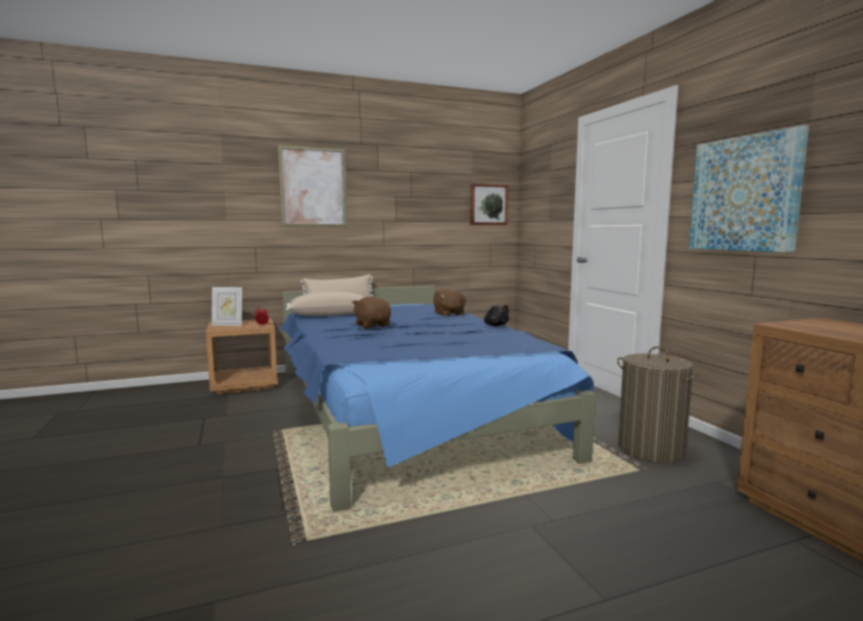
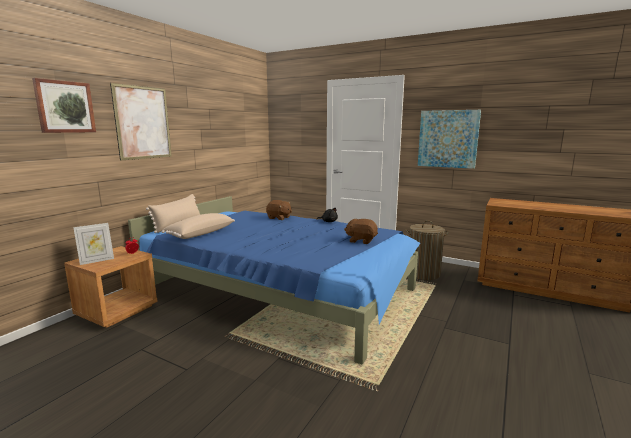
camera: 40 degrees left, 5 degrees up
(372, 326) = (263, 237): brown plush toy -> brown plush toy (361, 240)
(488, 204) = (254, 133): picture -> picture (65, 107)

